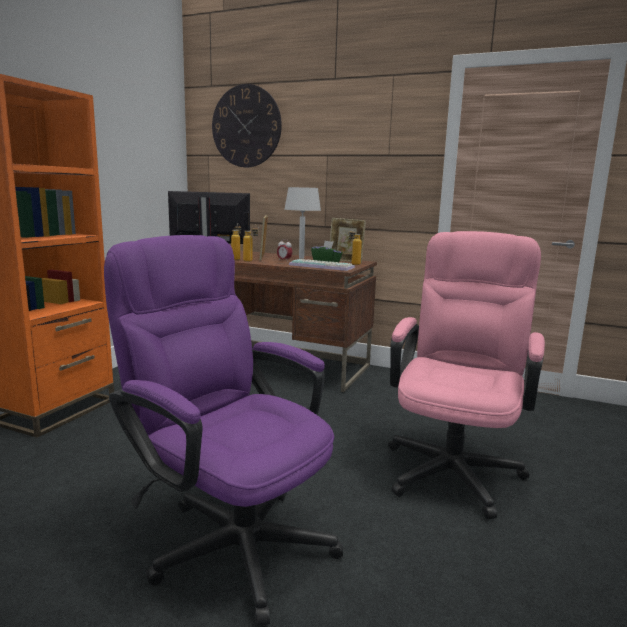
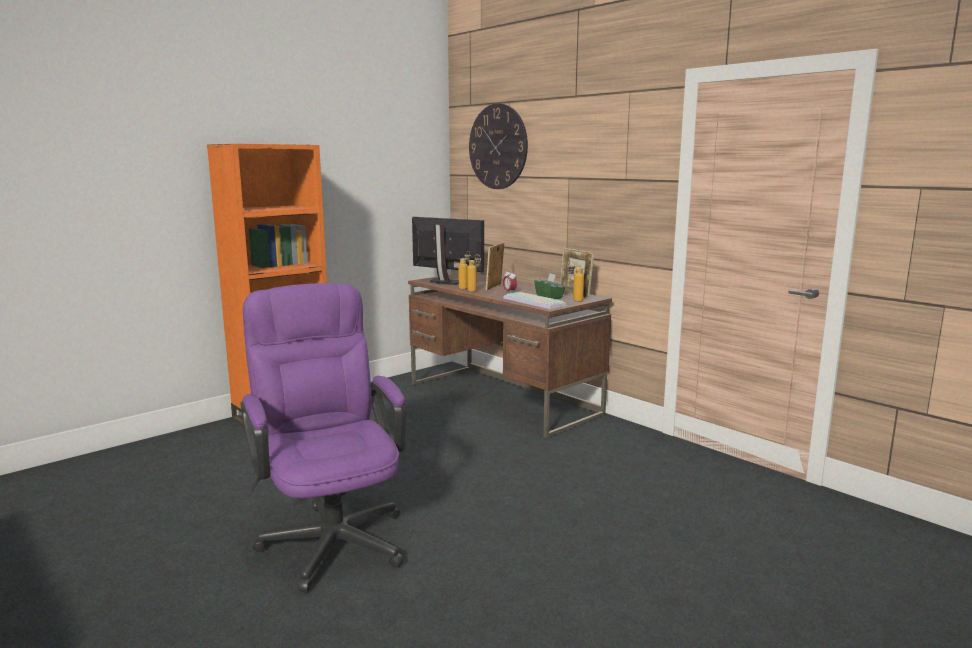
camera: 25 degrees right, 0 degrees up
(301, 258) = (534, 289): grey table lamp -> none
(454, 465) = (581, 524): pink office chair -> none

